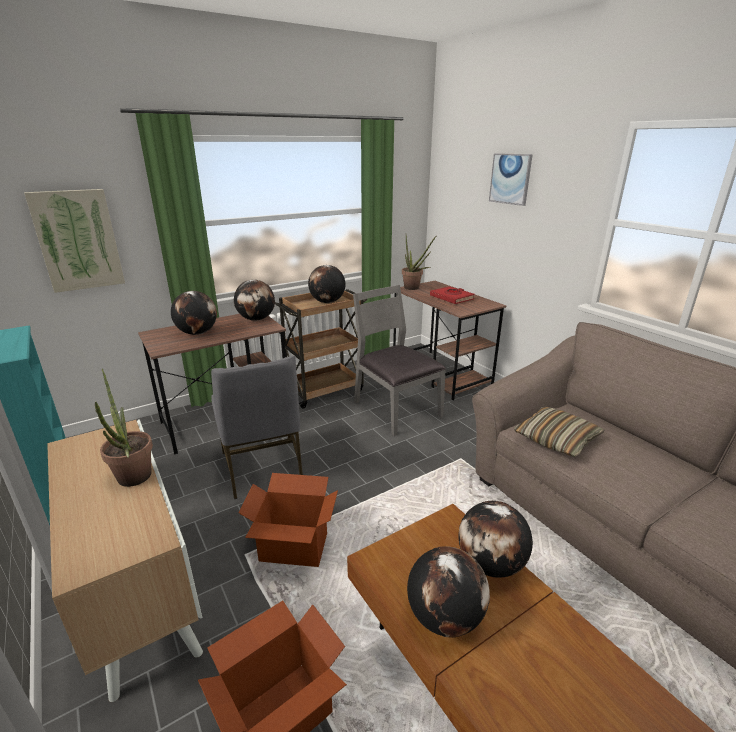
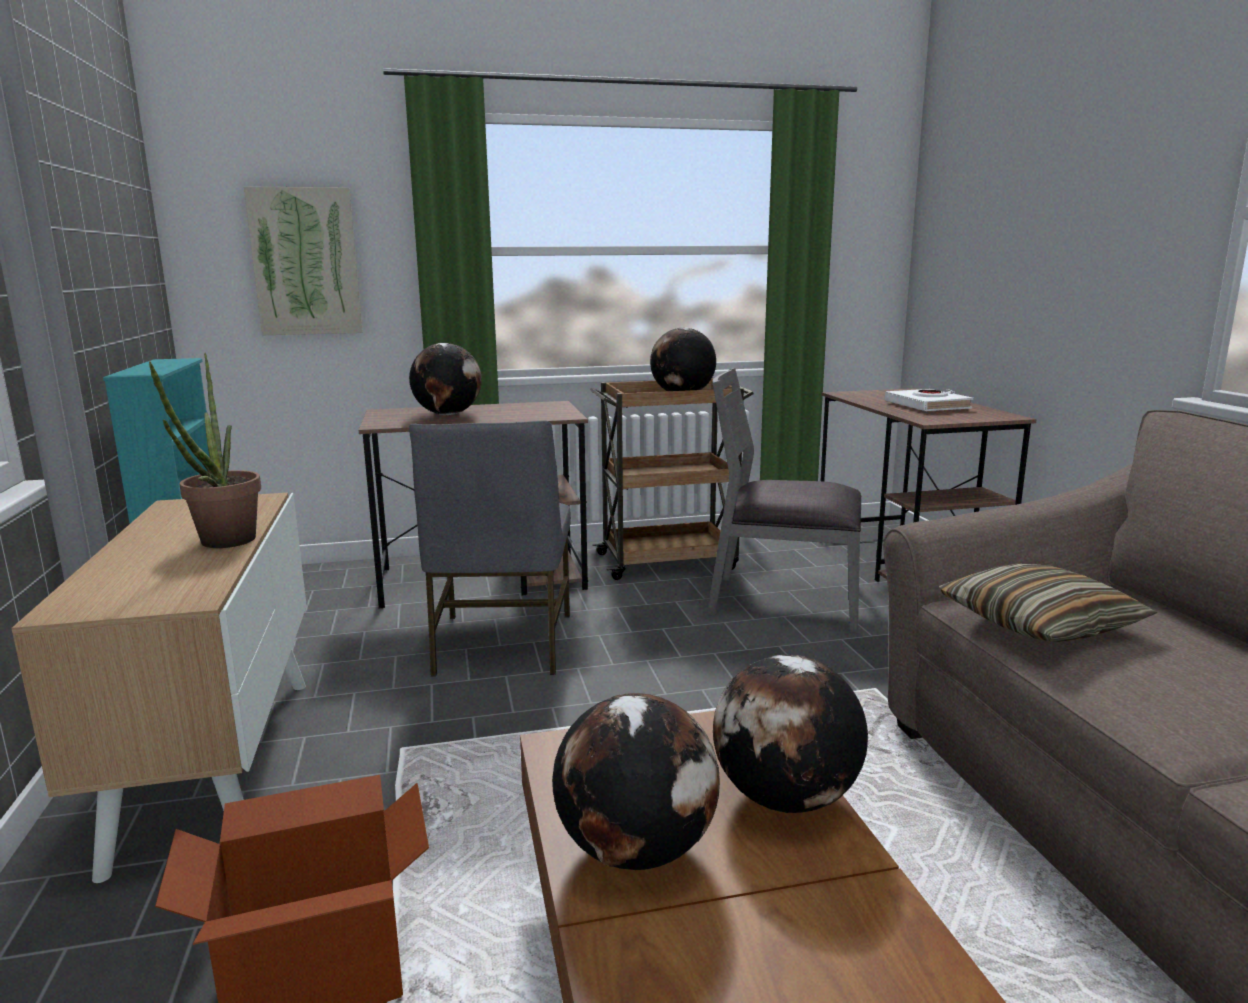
camera: 20 degrees right, 10 degrees down
(256, 319) = (551, 408): globe -> none
(294, 548) = (484, 757): cardboard box -> none
(395, 409) = (784, 601): grey chair -> grey chair turned 60 degrees counterclockwise
(414, 288) = (863, 394): potted plant -> none
(452, 298) = (927, 406): red book -> white book
(510, 179) = (1049, 169): picture -> none

